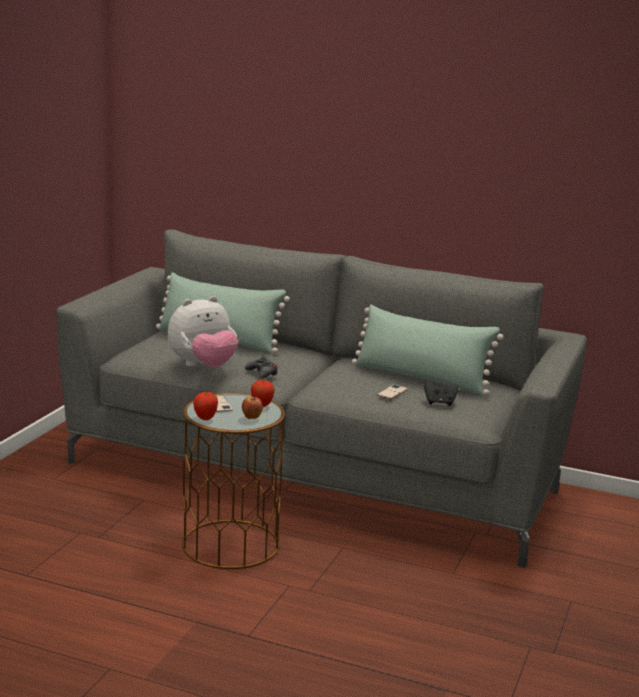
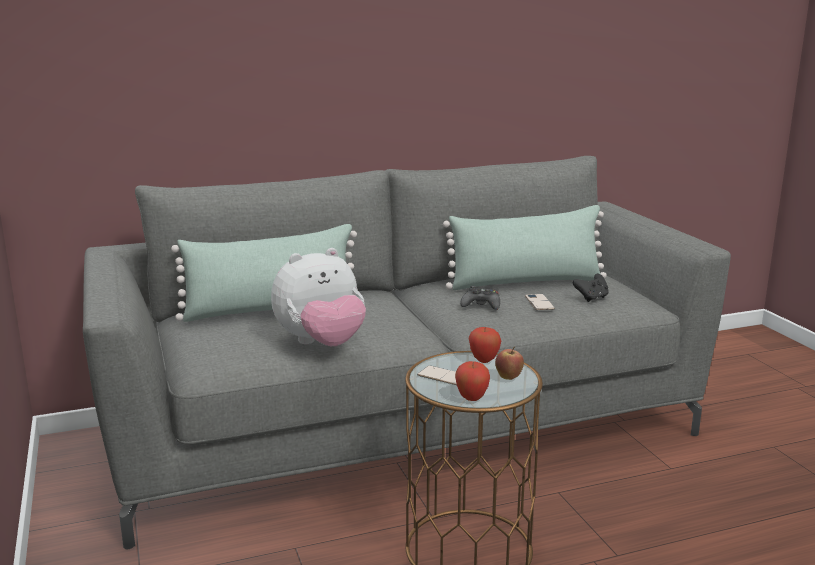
camera: 40 degrees left, 0 degrees up
(203, 367) = (321, 344): plush toy -> plush toy turned 45 degrees clockwise
(262, 373) = (394, 328): black game controller -> black game controller (481, 305)

